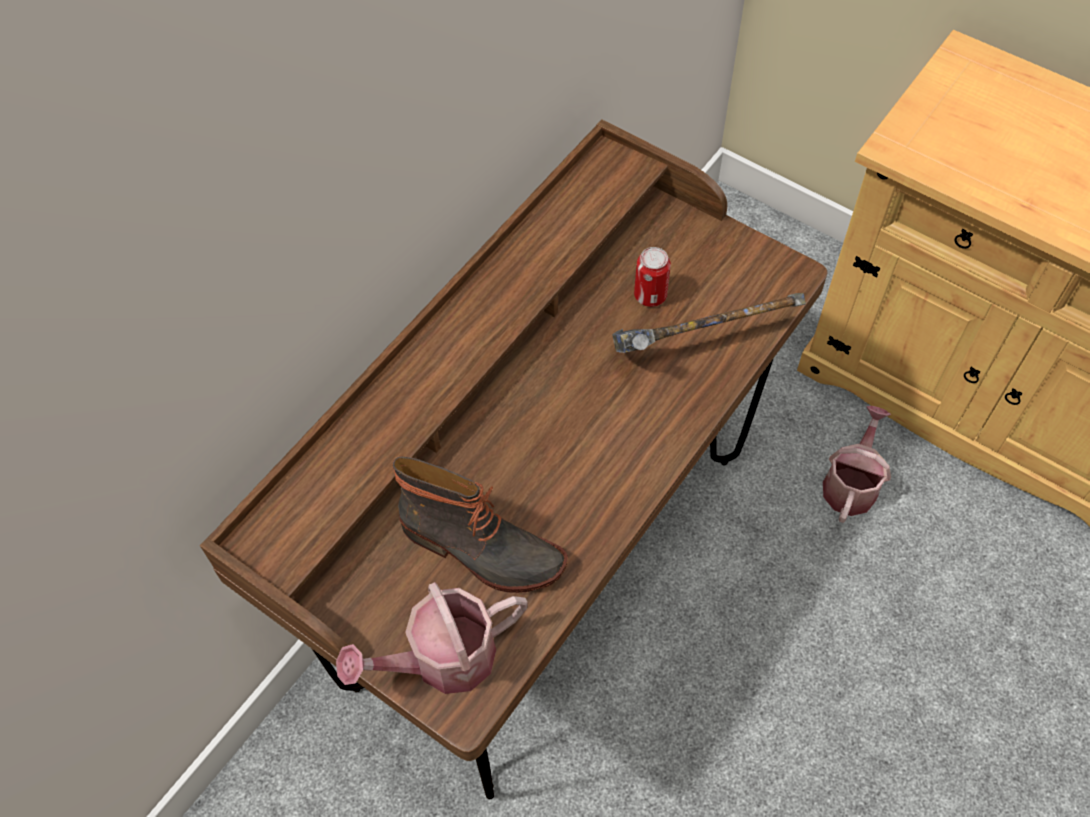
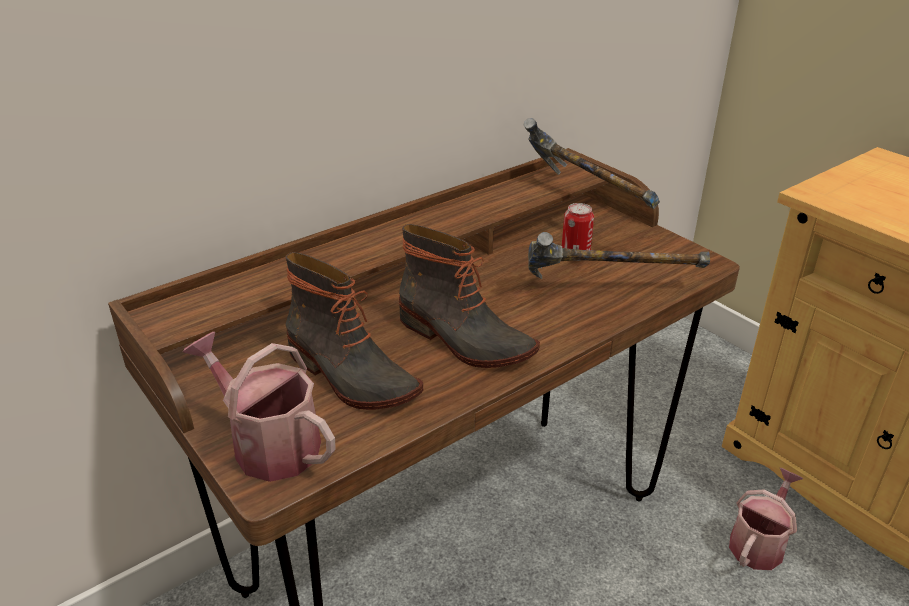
camera: 15 degrees right, 25 degrees down
(442, 660) = (268, 444): watering can -> watering can turned 45 degrees clockwise
(575, 466) = (463, 340): none -> boot
(646, 217) = (584, 199): none -> hammer

